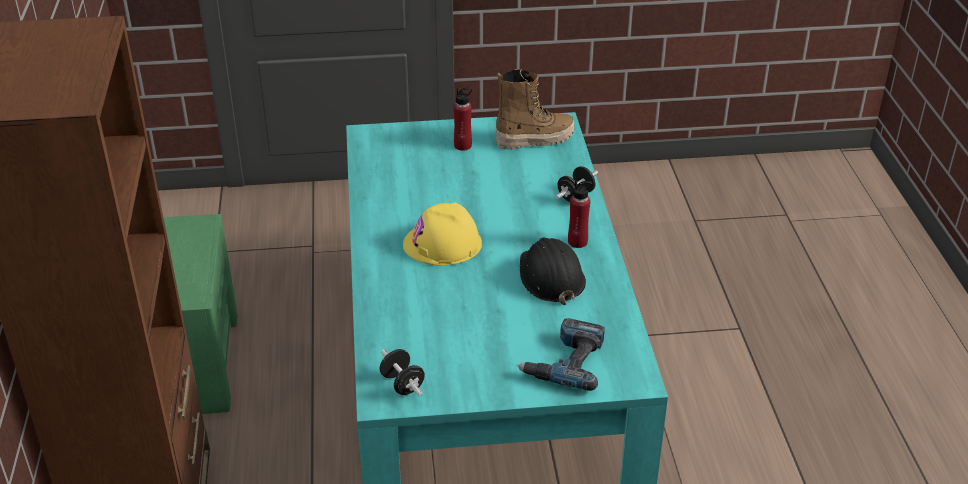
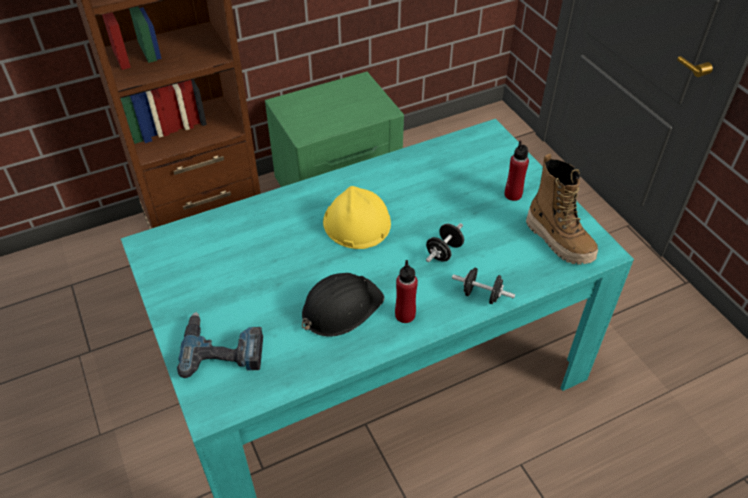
camera: 70 degrees right, 10 degrees up
(402, 384) = (166, 251): black dumbbell -> black dumbbell (444, 252)

